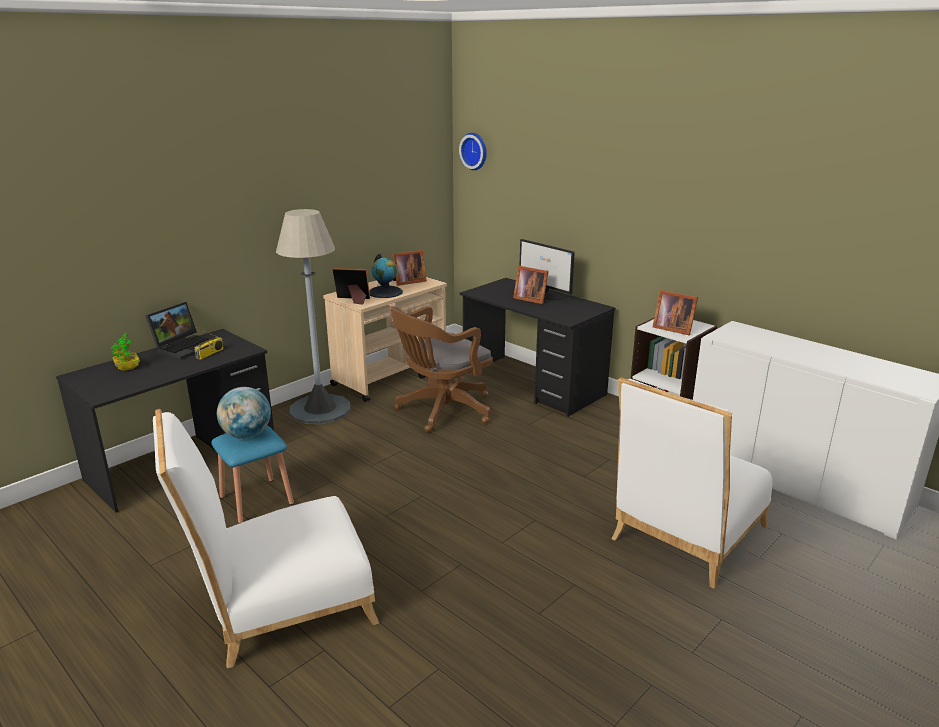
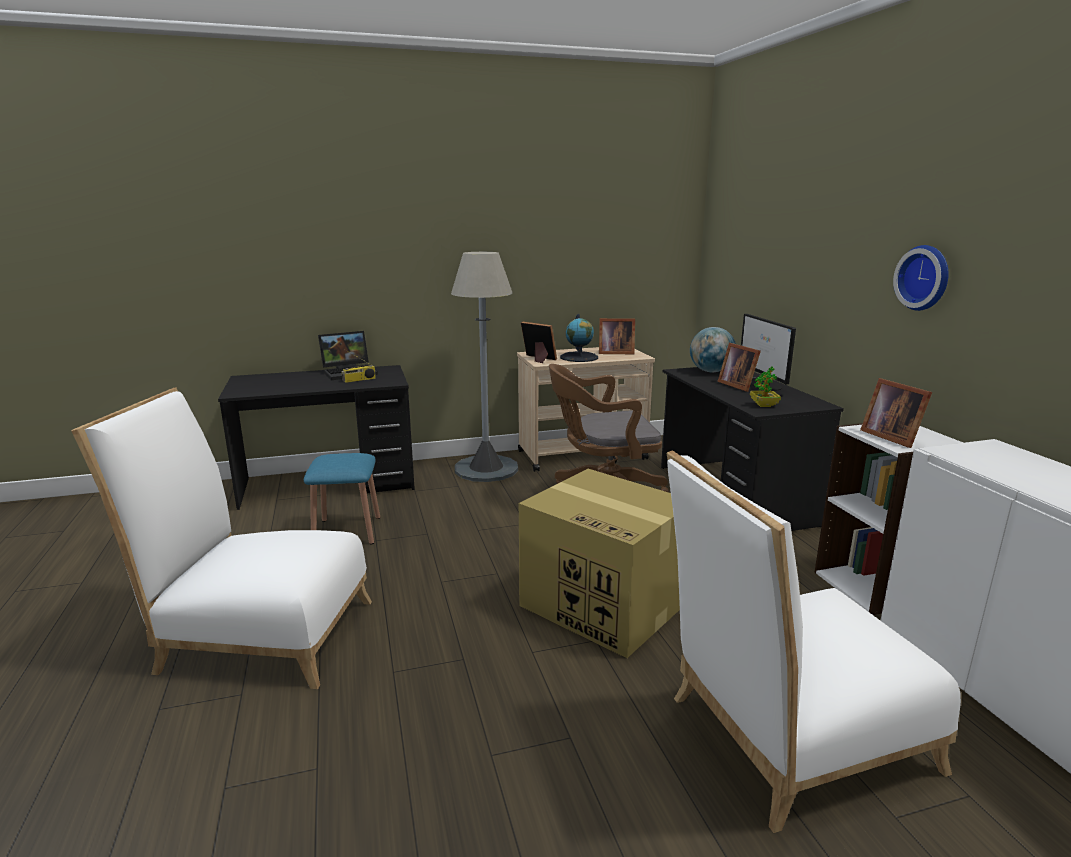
camera: 30 degrees right, 5 degrees down
(127, 368) = (285, 379): potted plant -> potted plant (764, 405)
(247, 435) = (339, 458): globe -> globe (710, 371)
(475, 151) = (722, 214): wall clock -> wall clock (925, 278)
(519, 493) = (605, 604): none -> cardboard box

